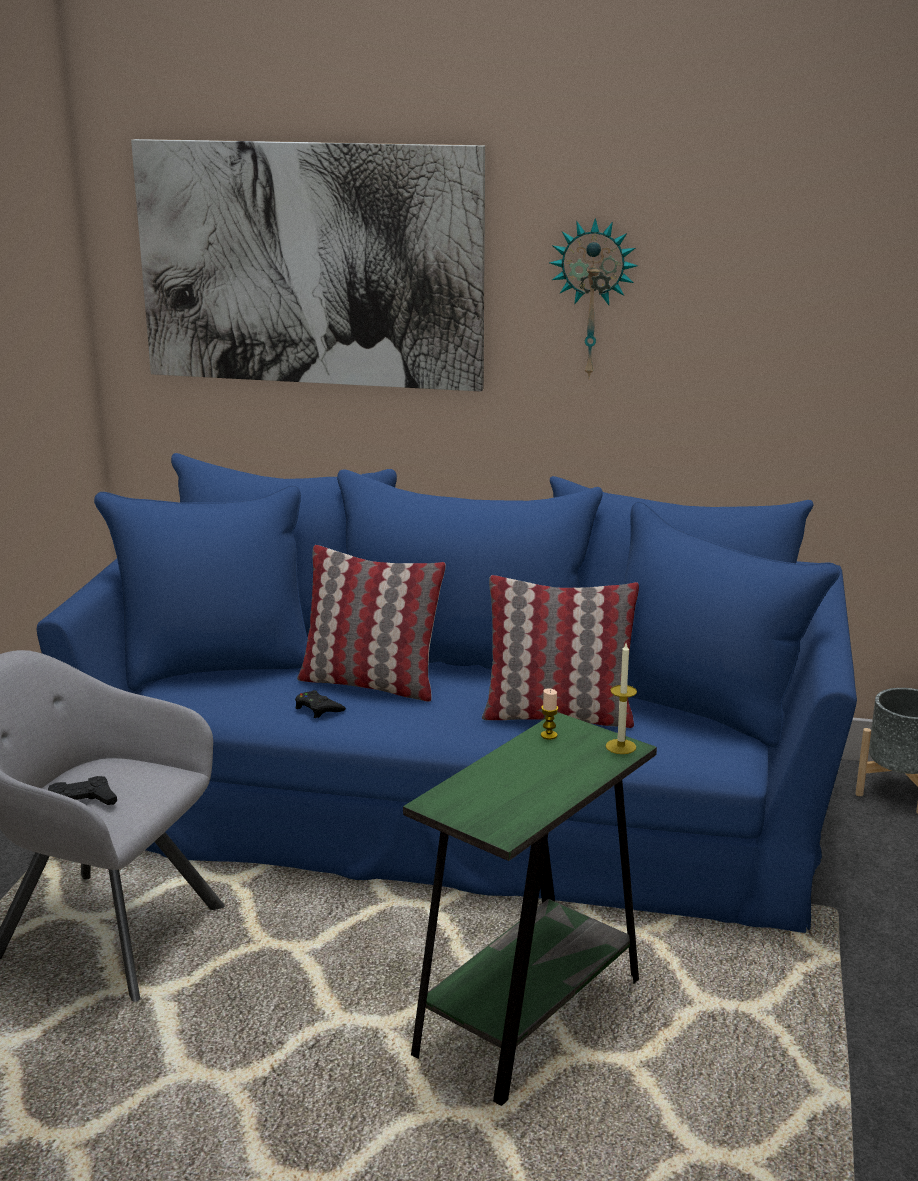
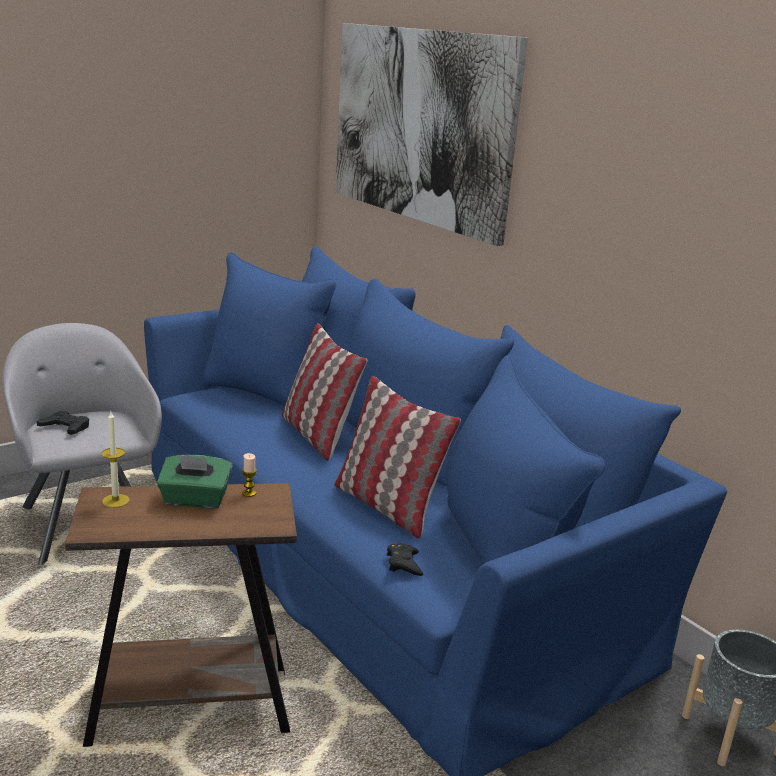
camera: 40 degrees right, 0 degrees up
(318, 709) = (260, 436): black game controller -> black game controller (404, 564)
(522, 763) = (195, 500): none -> green tissue box
(529, 1017) = (190, 708): green side table -> brown side table
(592, 299) = (581, 181): wall clock -> none
(620, 746) = (273, 523): candle -> candle (115, 501)

